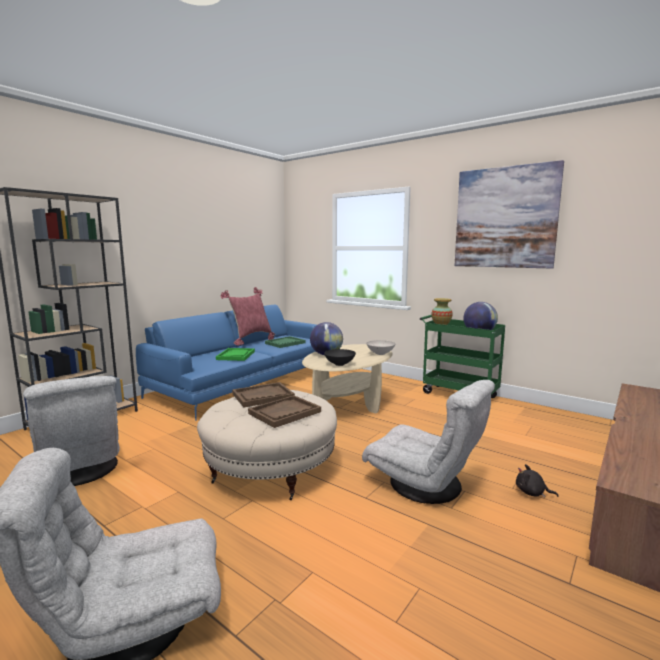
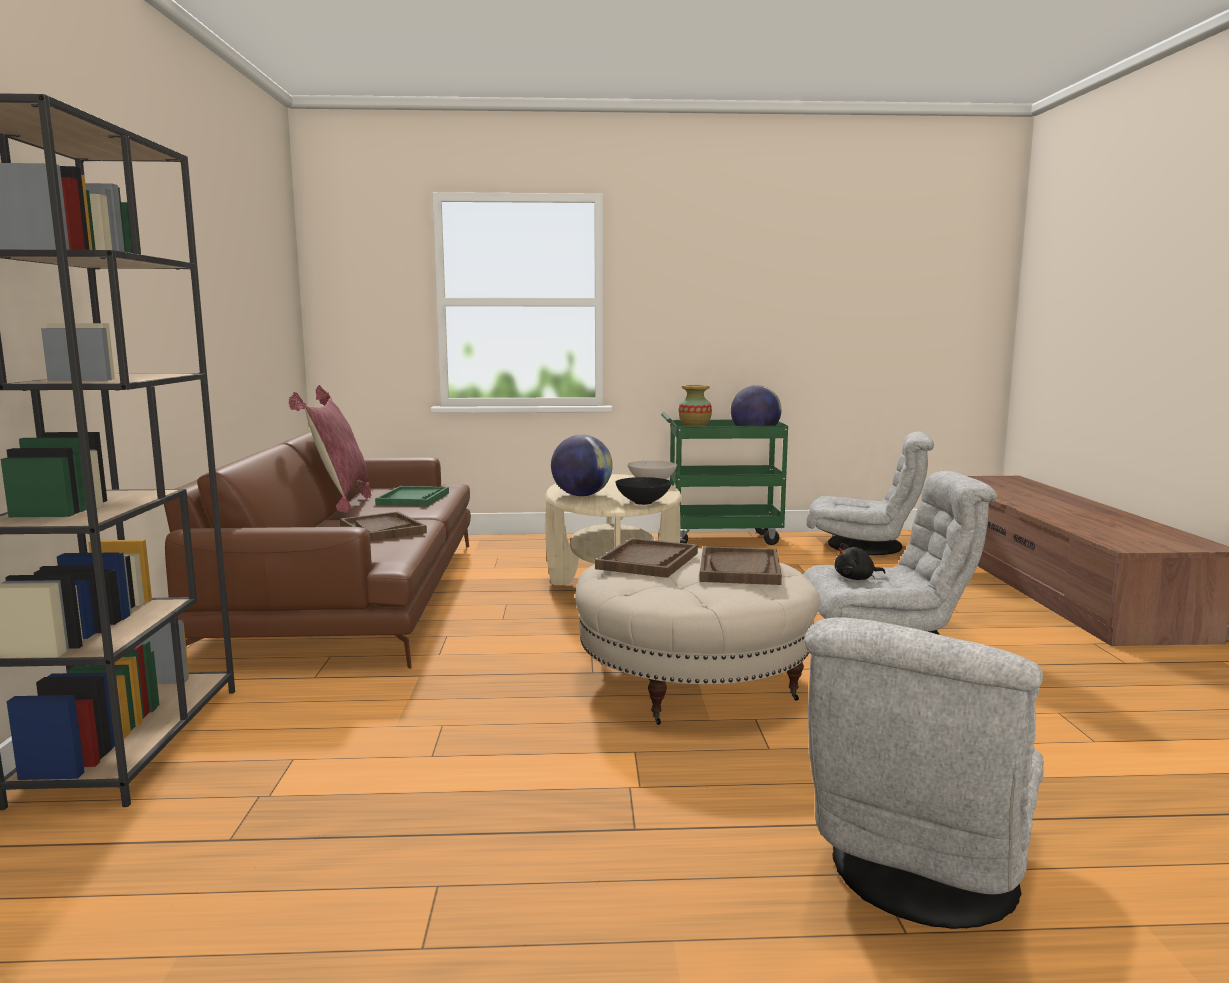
camera: 40 degrees left, 0 degrees up
(79, 470) = (380, 801): grey armchair -> grey armchair (863, 547)
(236, 355) = (382, 529): green tray -> brown tray
(243, 382) = (351, 596): blue sofa -> brown sofa
(505, 218) = (764, 257): picture -> none
(532, 493) = (979, 610): black plush toy -> black plush toy (856, 578)

